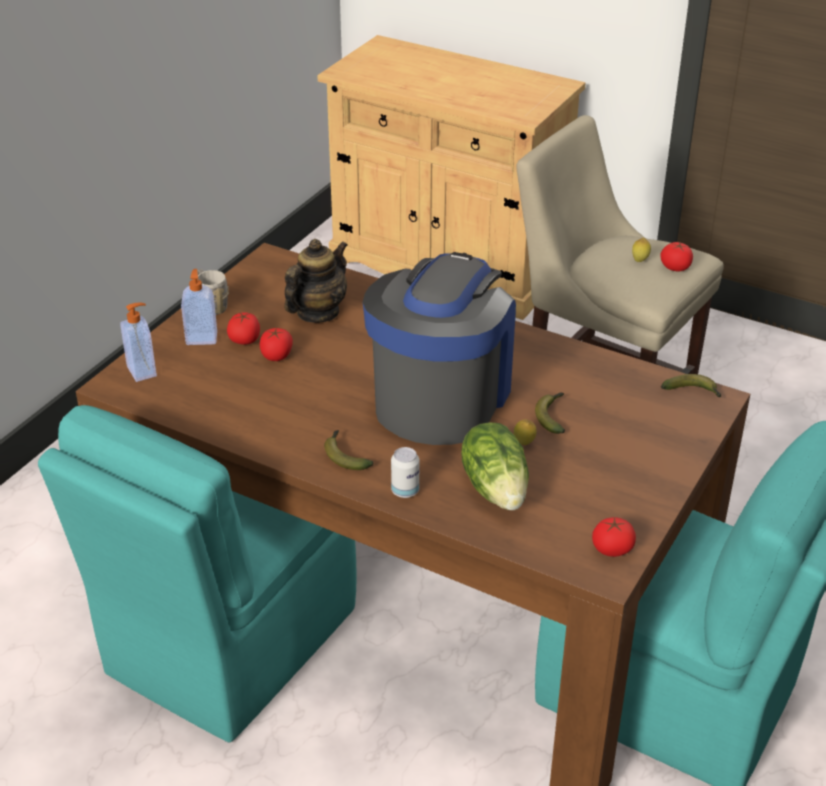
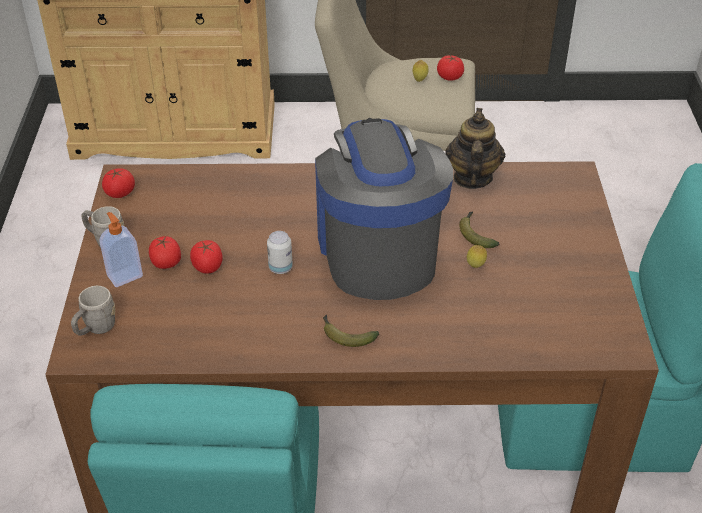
camera: 30 degrees left, 5 degrees up
(143, 371) = (96, 329): soap dispenser -> grey mug
(317, 312) = (209, 213): teapot -> teapot (472, 178)
(405, 491) = (421, 346): can -> can (280, 268)
(496, 488) = (487, 313): lettuce -> none
(612, 549) = (612, 327): tomato -> tomato (120, 193)
(693, 392) = (556, 175): banana -> none

